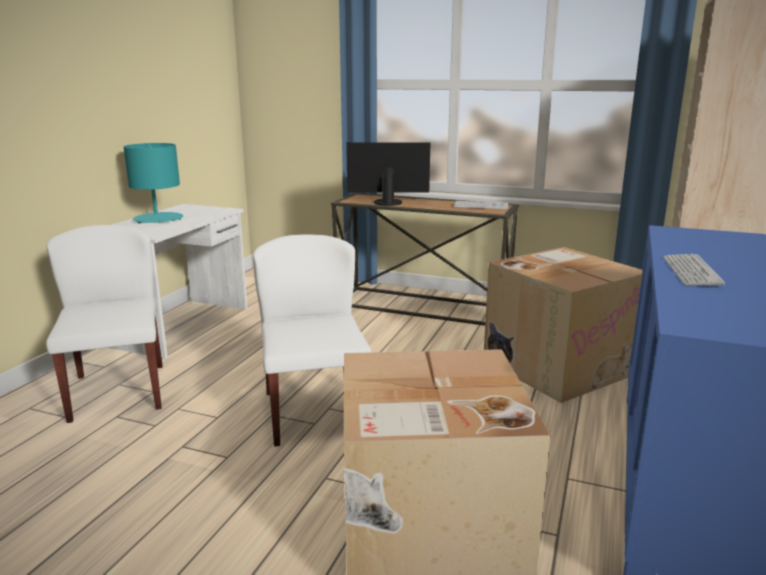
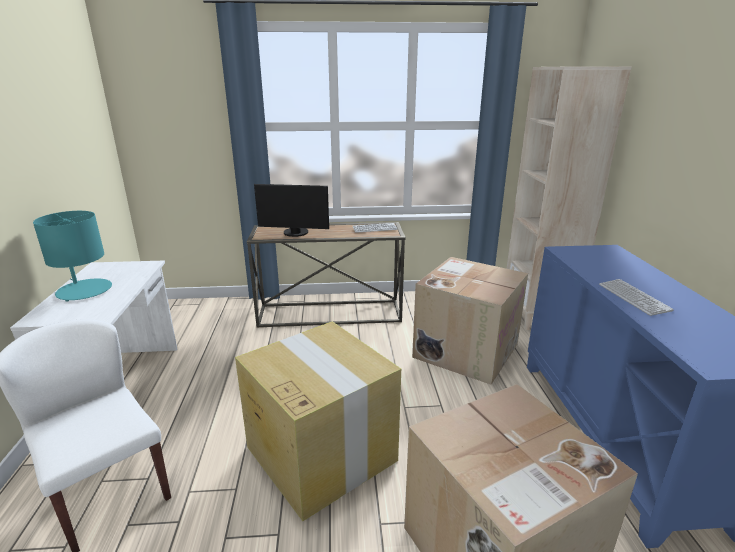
camera: 25 degrees left, 5 degrees up
(314, 412) = (320, 452): white chair -> cardboard box
(387, 202) = (295, 233): monitor -> monitor turned 150 degrees counterclockwise

